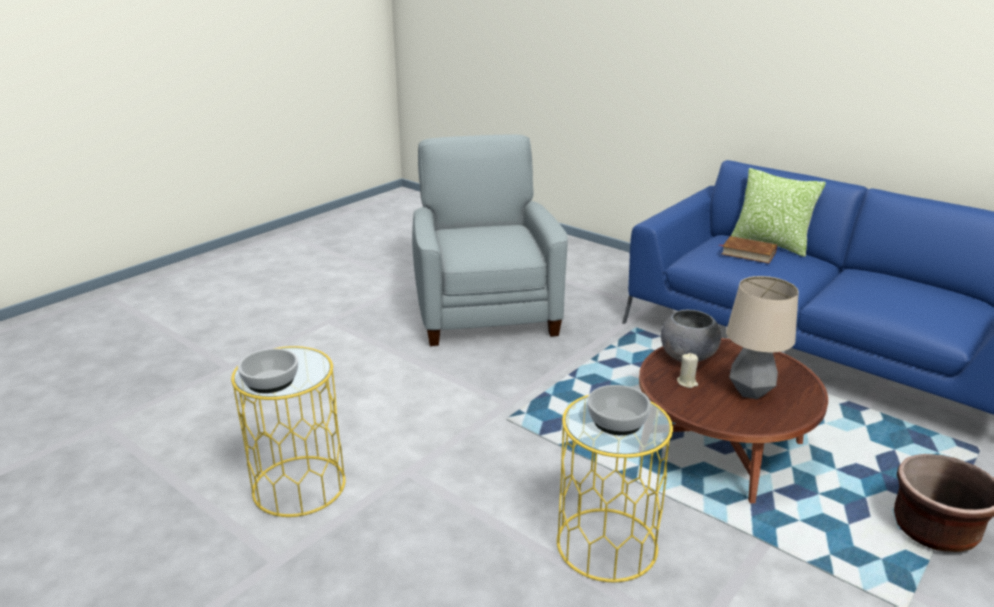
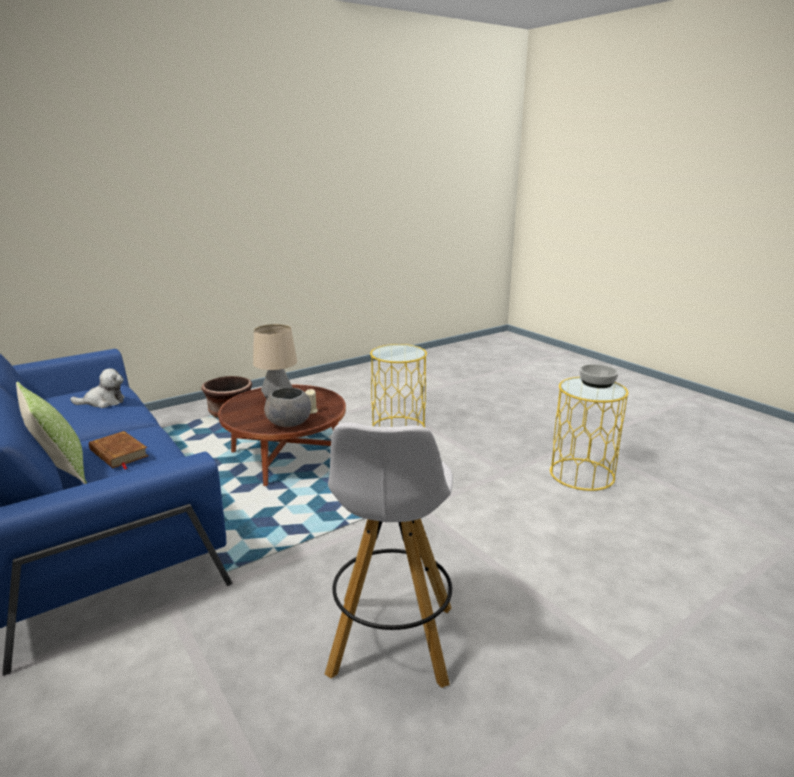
camera: 165 degrees left, 5 degrees down
(485, 311) = (392, 642): grey armchair -> white stool
(616, 421) = (398, 352): bowl -> none
(888, 298) = (103, 402): none -> plush toy

